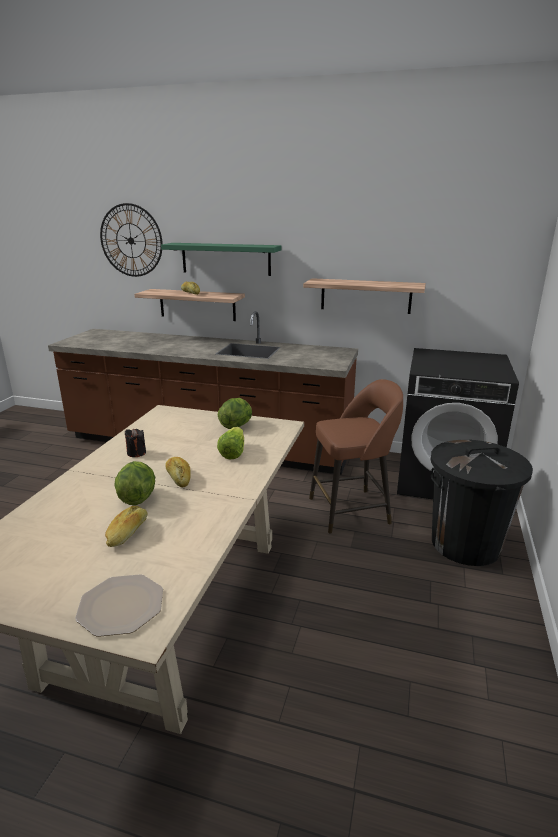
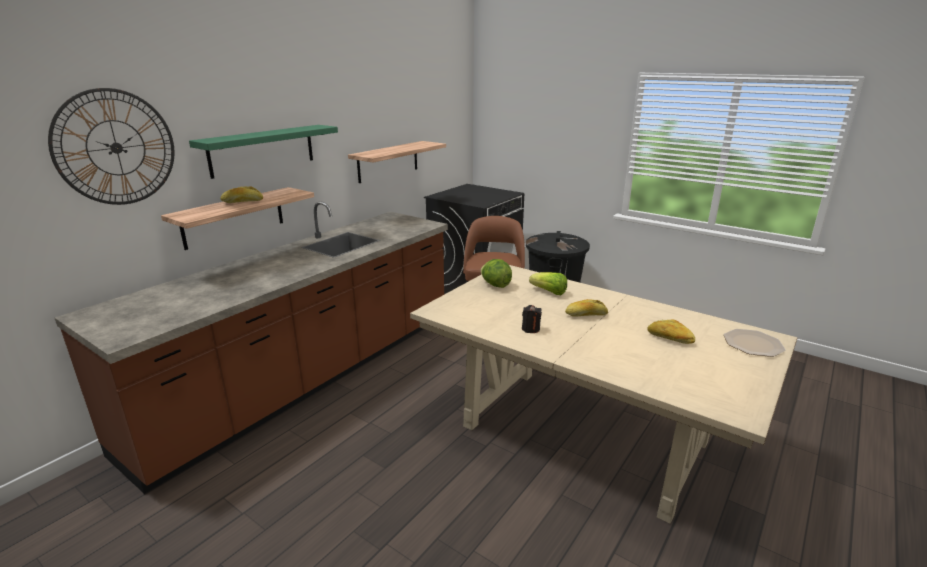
camera: 70 degrees left, 0 degrees up
(137, 498) = (617, 333): lettuce -> none

